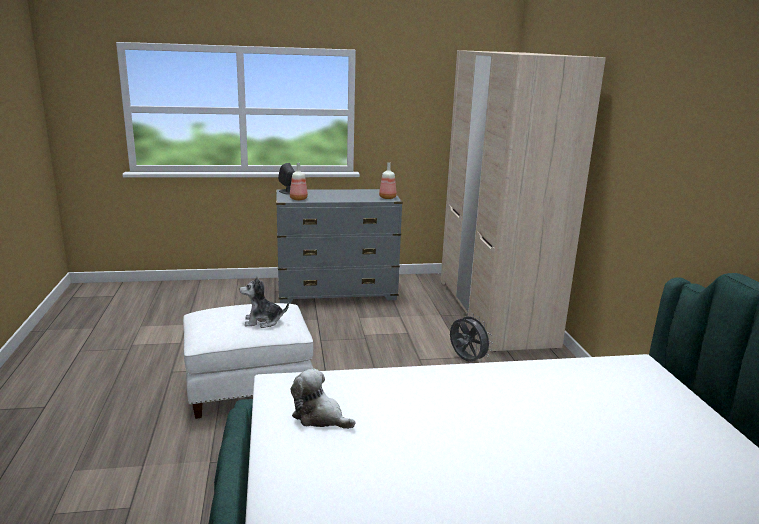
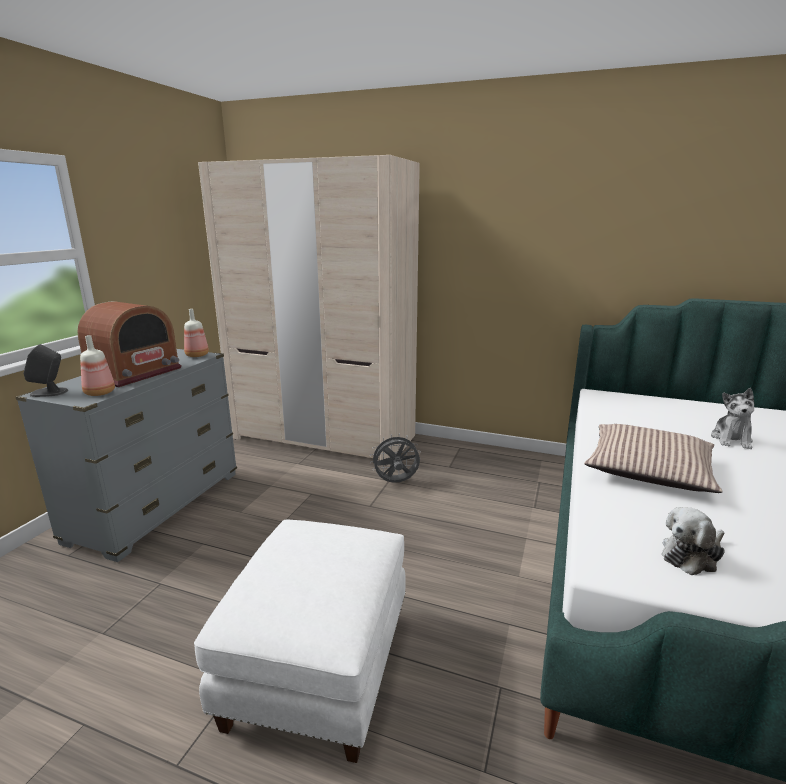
camera: 60 degrees left, 0 degrees up
(263, 321) = (344, 552): plush toy -> plush toy (731, 439)
(336, 196) = (135, 373): none -> radio
(459, 398) = (648, 470): none -> pillow

